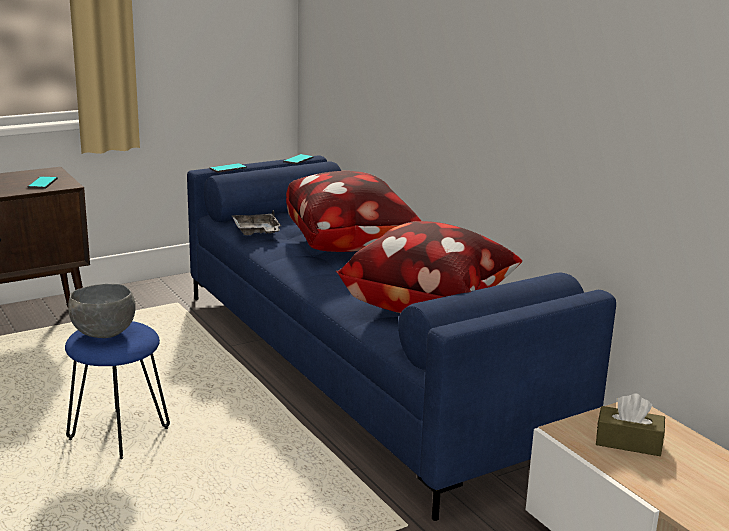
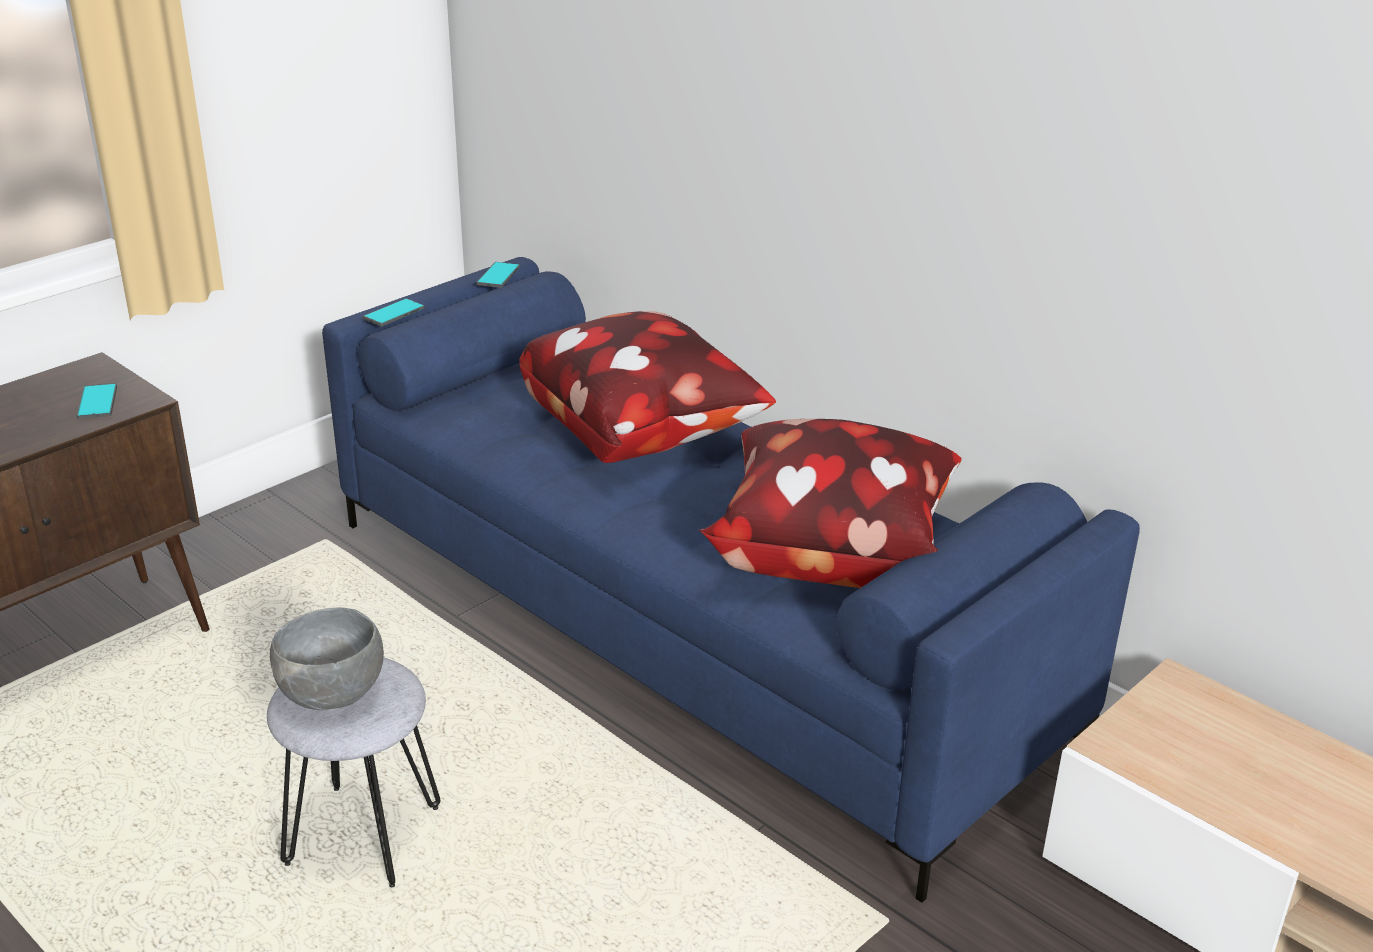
camera: 15 degrees left, 10 degrees up
(119, 434) = (364, 835): blue stool -> grey stool
(257, 232) = (478, 427): grey tray -> none
(628, 442) = (1201, 751): brown tissue box -> none

